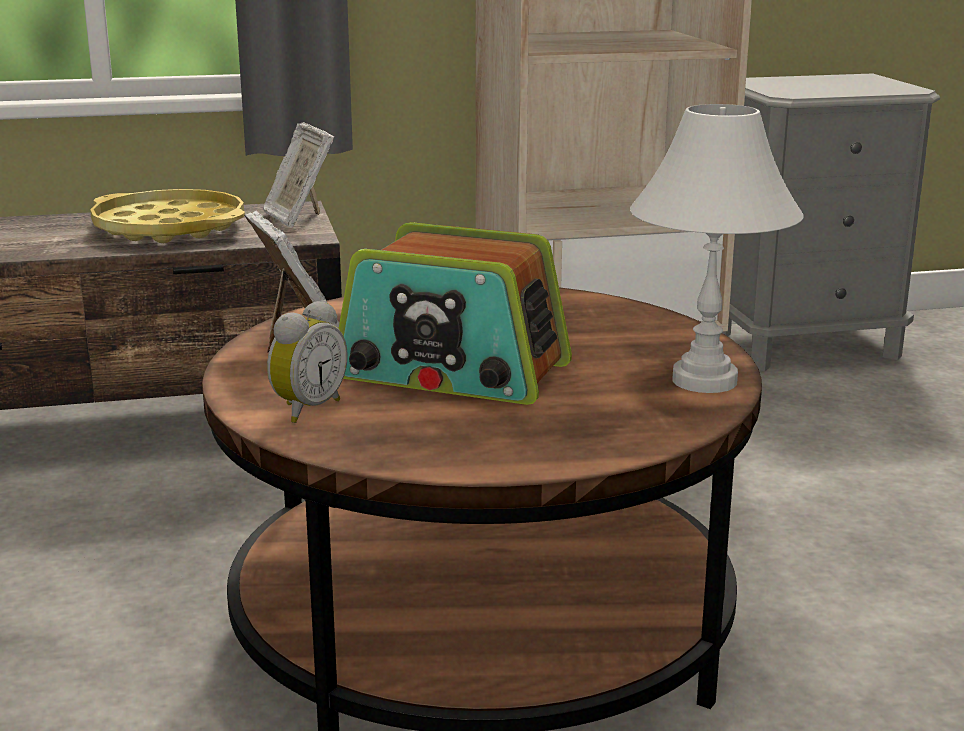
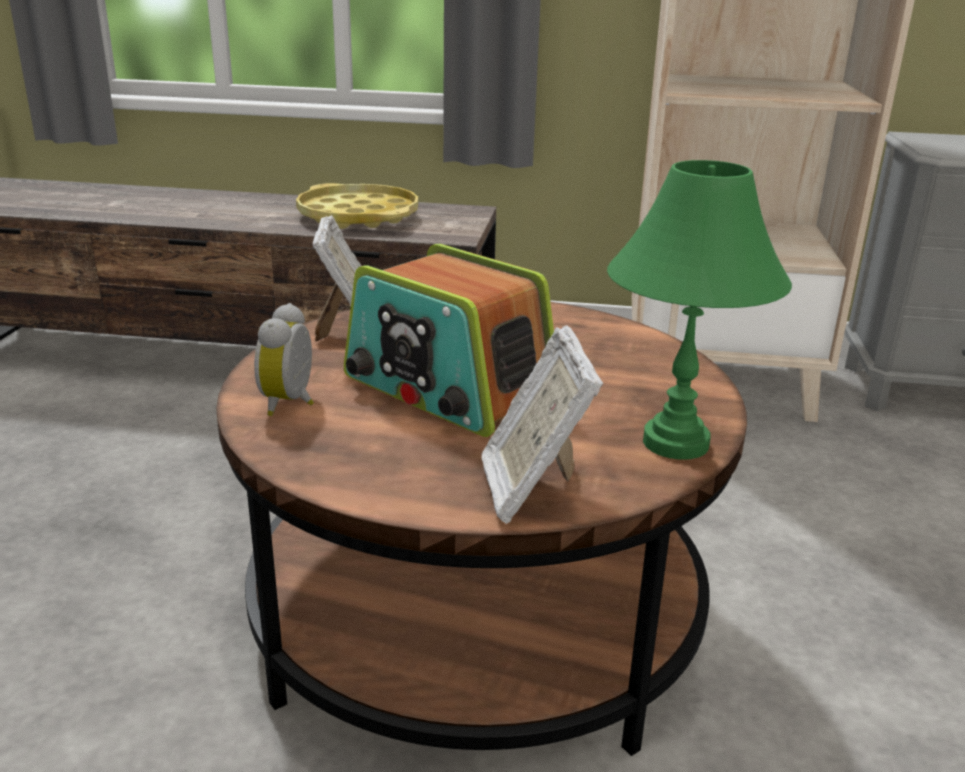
camera: 20 degrees right, 5 degrees up
(299, 219) = (463, 220): picture frame -> picture frame (532, 488)
(306, 409) = (292, 403): alarm clock -> alarm clock turned 135 degrees clockwise
(705, 381) = (676, 443): white table lamp -> green table lamp

